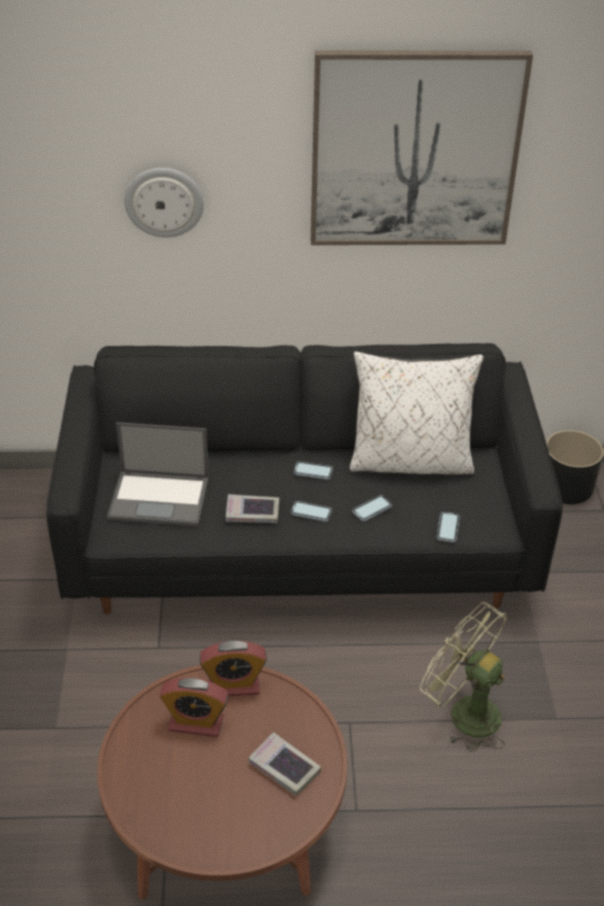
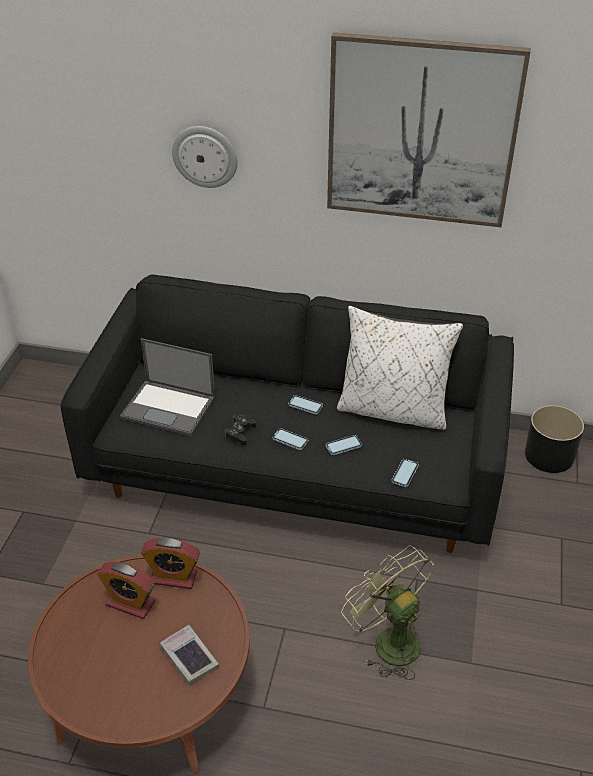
camera: 15 degrees right, 0 degrees up
(252, 513) = (240, 432): book -> black game controller

